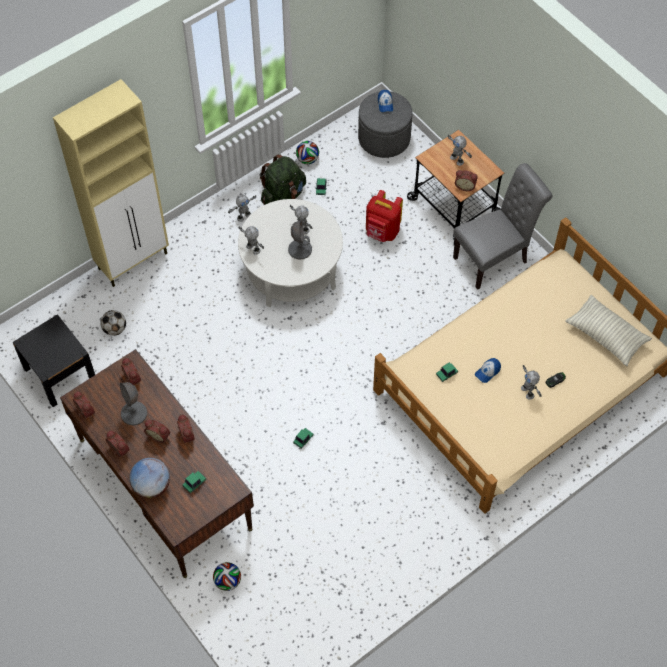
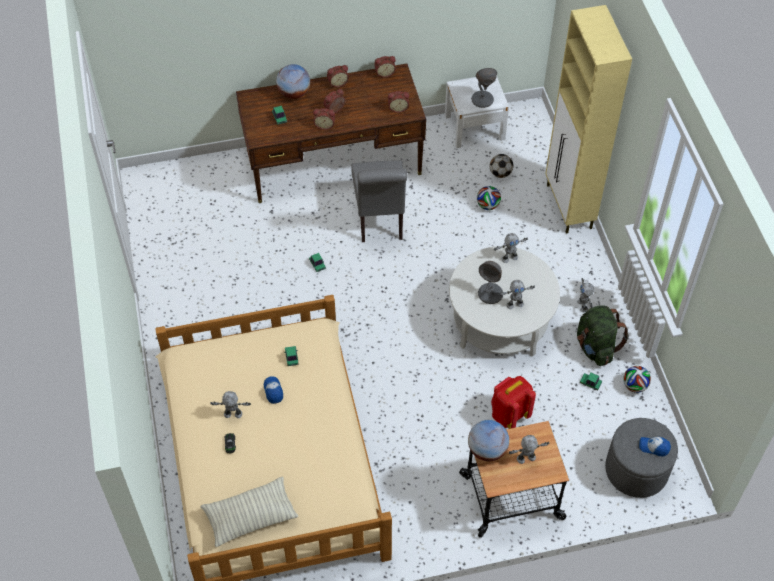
camera: 115 degrees right, 5 degrees down
(59, 373) = (474, 127): black nightstand -> white nightstand
(134, 413) = (364, 101): grey table lamp -> grey table lamp (482, 99)
(228, 581) = (227, 174): football -> football (488, 205)
(465, 186) = (487, 450): alarm clock -> globe
(494, 258) = (426, 504): grey chair -> grey chair (380, 221)

